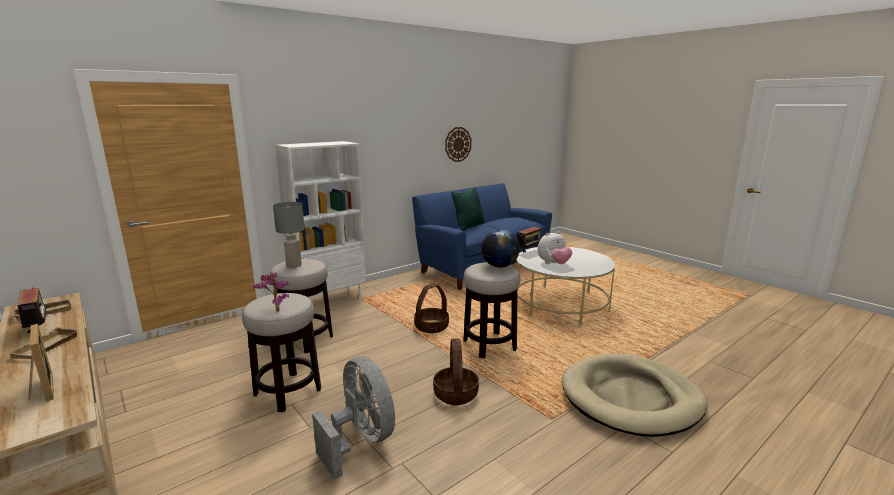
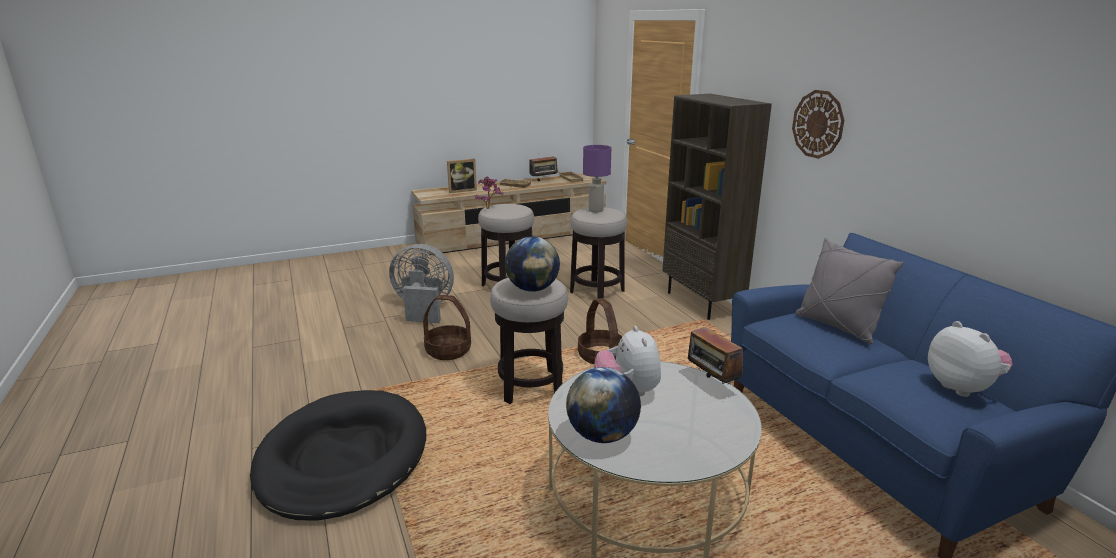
camera: 105 degrees right, 5 degrees up
(293, 265) = (595, 210): grey table lamp -> purple table lamp
(330, 299) = (702, 303): white bookcase -> brown bookcase
(361, 440) = (423, 309): grey fan -> grey fan turned 150 degrees counterclockwise
(458, 144) = (999, 164): wall clock -> wall clock (818, 124)
(469, 227) = (837, 326): green pillow -> grey pillow
(509, 217) = (962, 388): none -> plush toy
(594, 265) = (602, 436): none -> globe
(630, 398) = (343, 458): beige dog bed -> black dog bed

